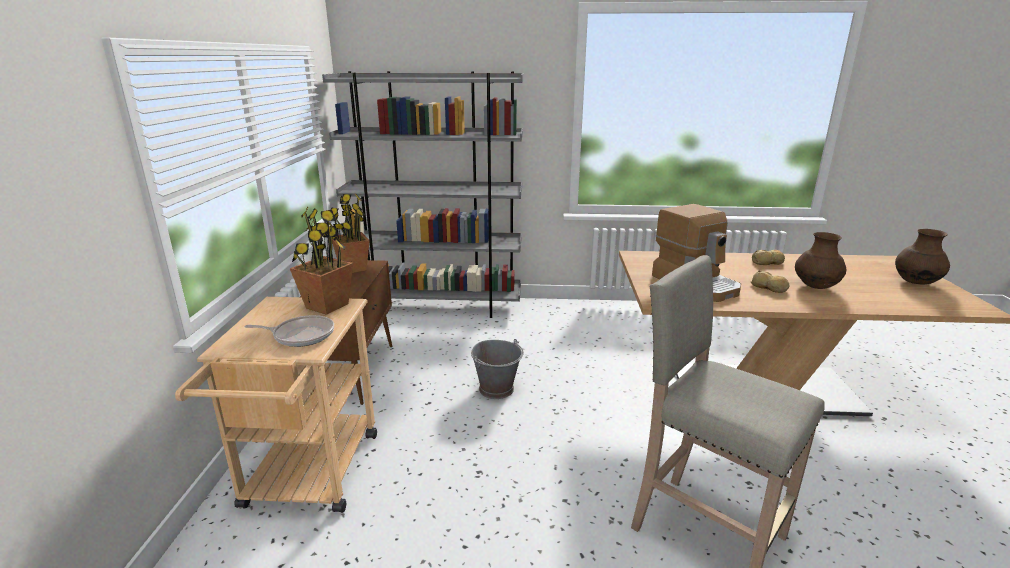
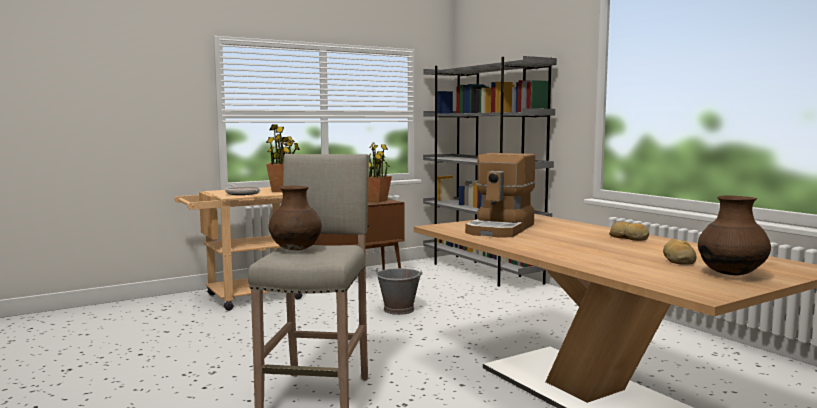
camera: 55 degrees right, 15 degrees down
(769, 287) = (548, 241): bread -> bread (678, 260)
(815, 287) = (592, 250): brown vase -> brown vase (295, 249)

